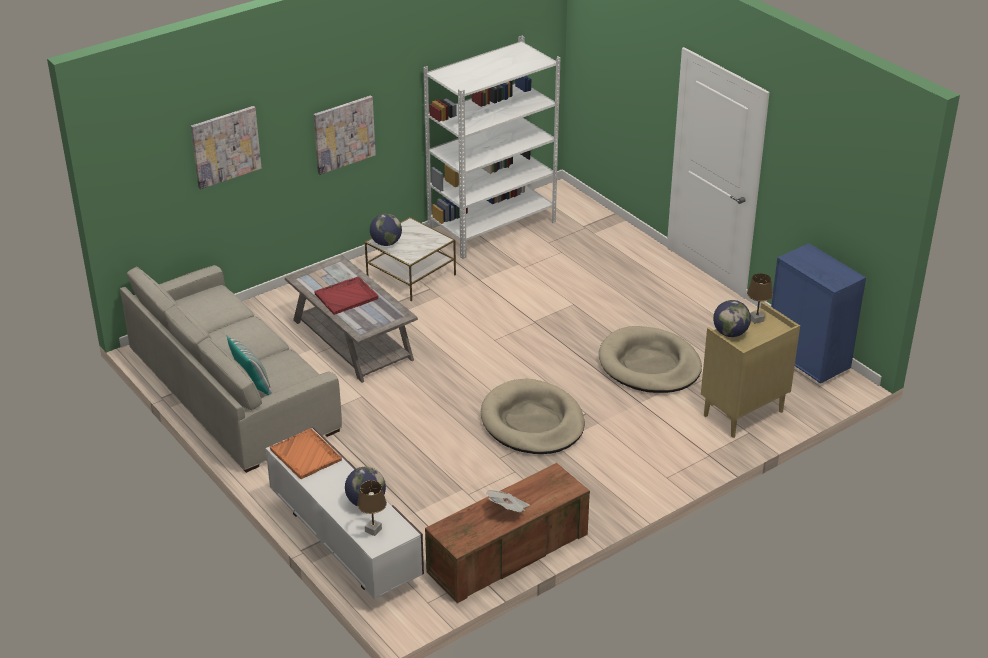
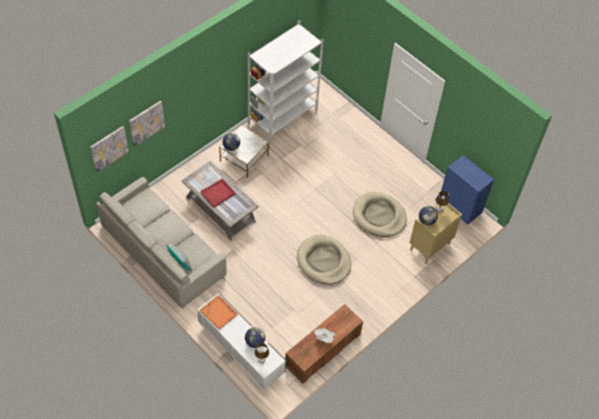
camera: 10 degrees left, 20 degrees up
(344, 134) = (206, 96): picture -> picture (109, 148)

